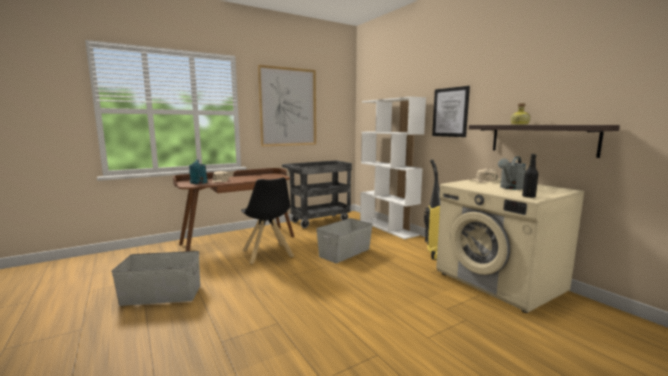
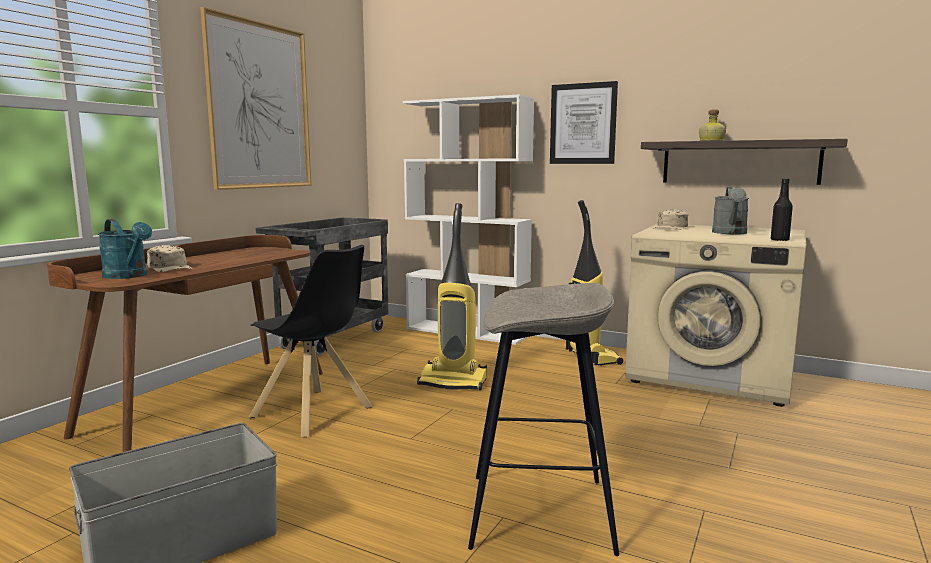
camera: 30 degrees left, 0 degrees up
(295, 326) = (540, 512): none -> grey stool
(345, 252) = (454, 382): grey storage box -> vacuum cleaner

